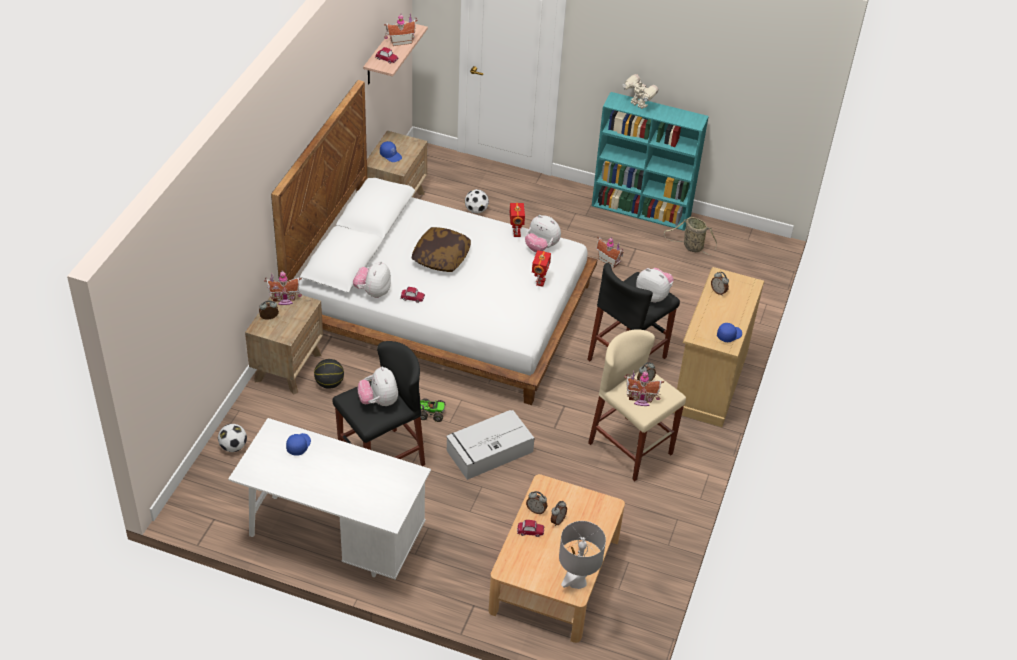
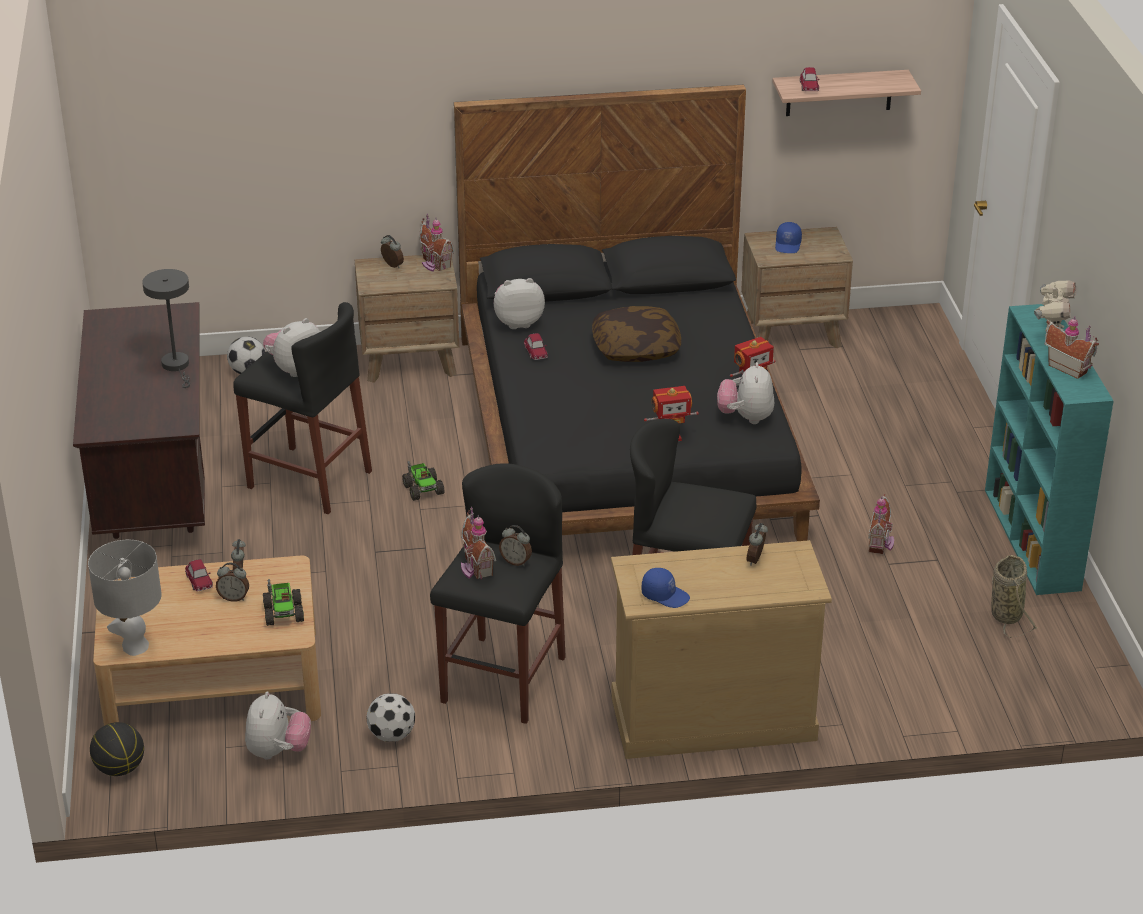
camera: 65 degrees right, 10 degrees down
(298, 445) = (168, 335): blue cap -> none
(329, 383) = (408, 399): basketball -> basketball (119, 769)
(334, 539) = (154, 489): white desk -> brown desk
(341, 453) = (177, 366): none -> grey table lamp
(400, 41) = (860, 83): toy house -> toy house (1069, 367)
(443, 307) = (628, 434): white bed -> black bed
(476, 210) = (852, 398): football -> football (391, 735)
(488, 451) = (392, 557): grey storage box -> none
(586, 503) = (284, 613): none -> toy truck
(630, 448) = (503, 680): beige stool -> black stool
(653, 296) = (709, 519): plush toy -> plush toy (278, 751)

